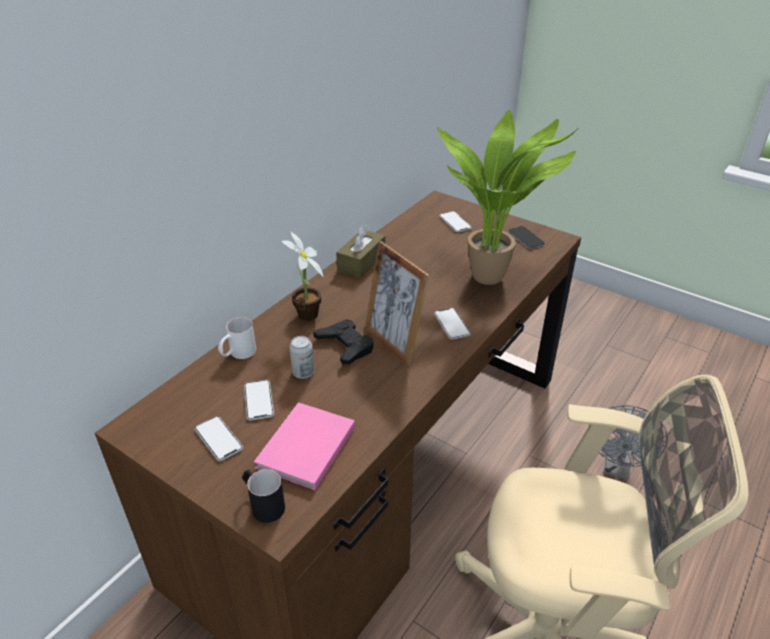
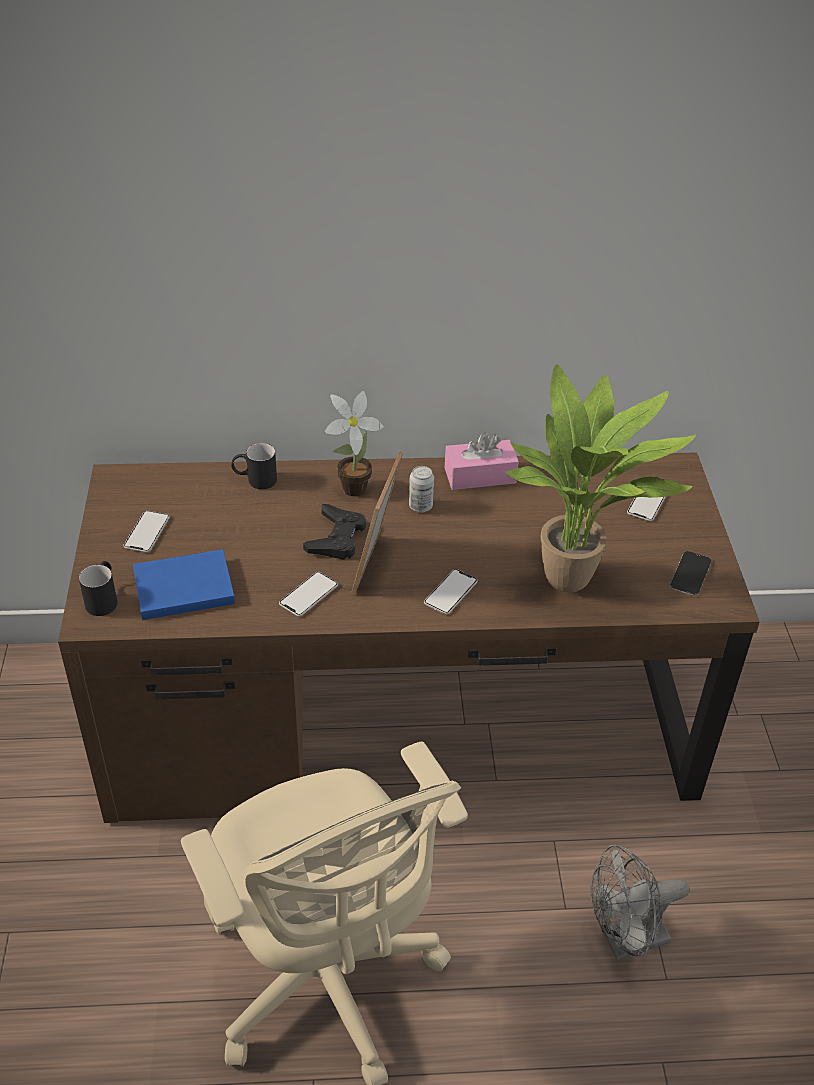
camera: 50 degrees right, 5 degrees up
(238, 354) = (255, 480): white mug -> black mug
(258, 400) = (211, 527): phone -> phone (308, 595)
(303, 373) = (272, 533): can -> can (420, 506)
(304, 449) = (181, 587): pink book -> blue book
(361, 262) = (480, 475): brown tissue box -> pink tissue box

